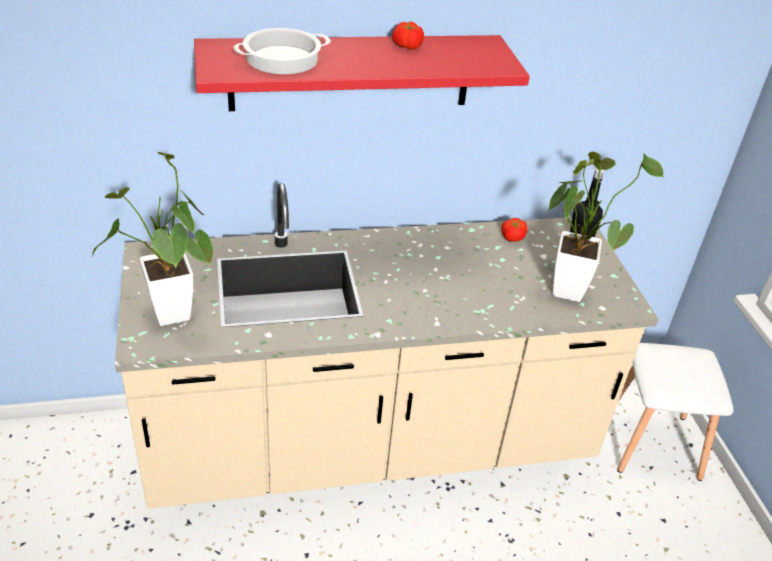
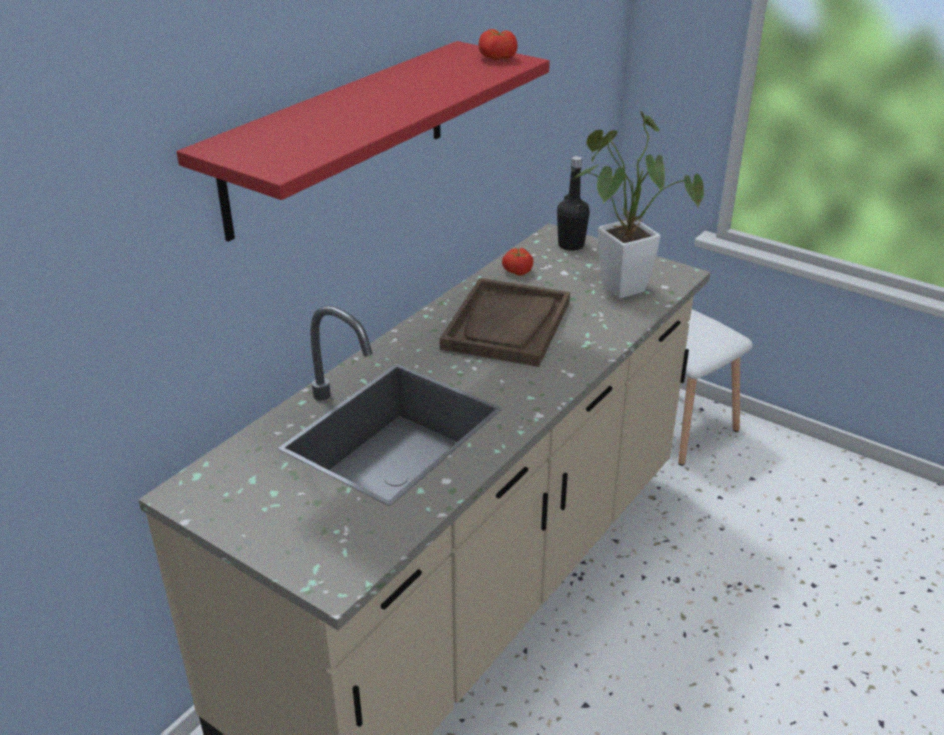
camera: 40 degrees left, 5 degrees down
(173, 320) = (330, 534): potted plant -> none
(282, 59) = (318, 130): cooking pot -> none
(407, 46) = (404, 76): tomato -> tomato (497, 58)
(448, 268) = (507, 325): none -> brown tray

